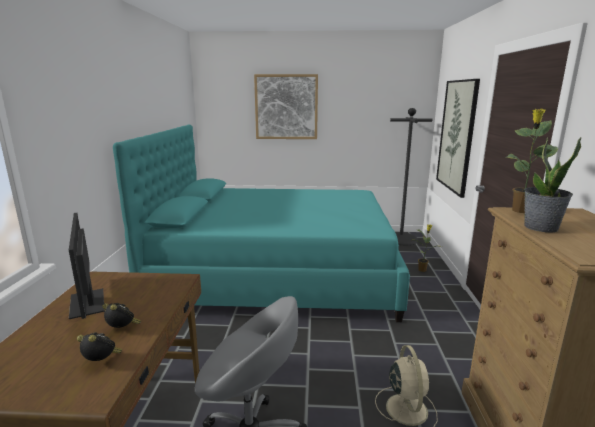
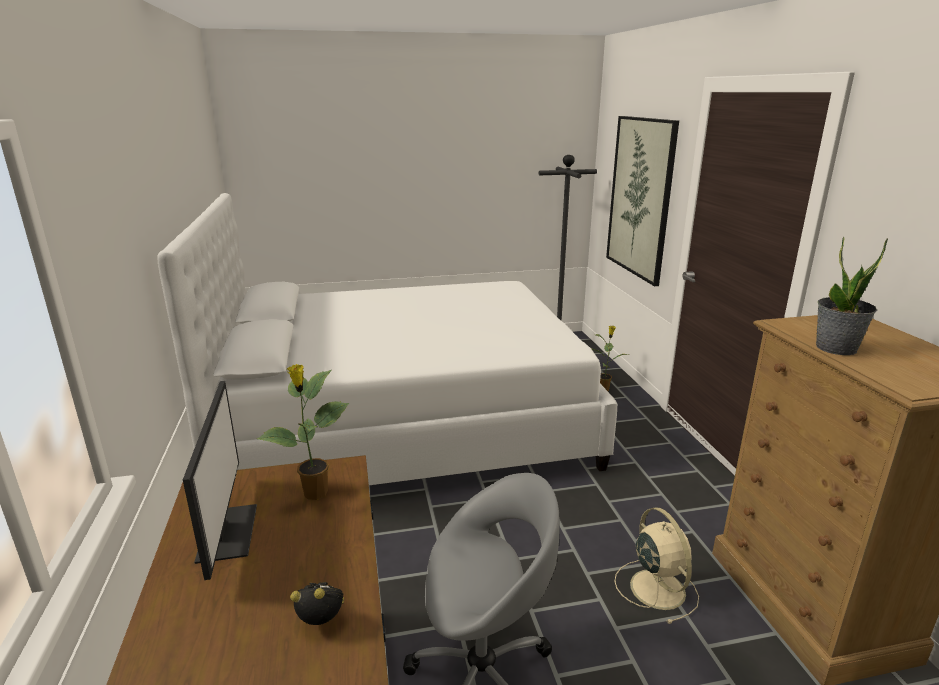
camera: 15 degrees left, 5 degrees up
(88, 303) = (226, 532): monitor -> monitor turned 150 degrees counterclockwise
(123, 329) = (316, 565): alarm clock -> none
(277, 273) = (404, 421): turquoise bed -> white bed
(286, 107) = (377, 156): picture -> none
(521, 211) = (796, 323): potted plant -> potted plant (315, 494)

